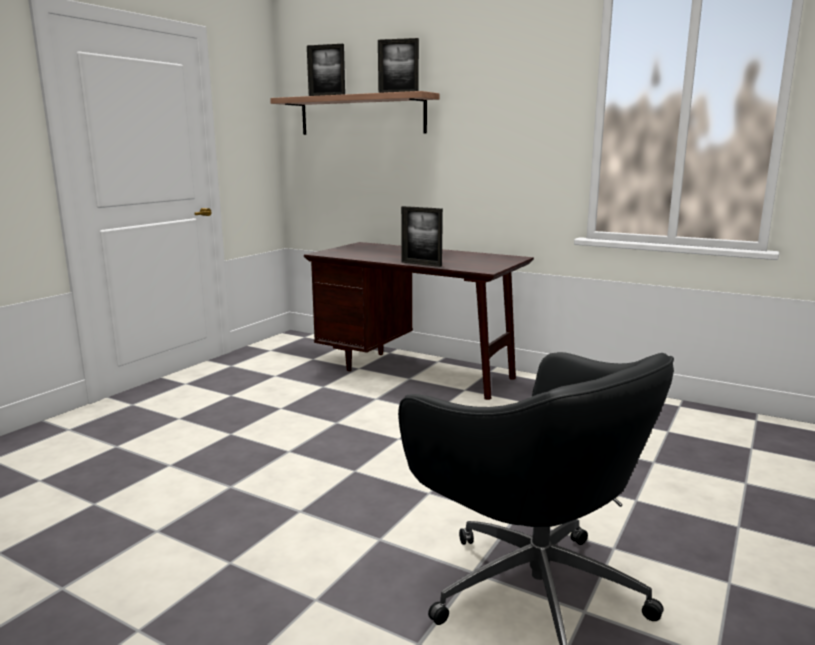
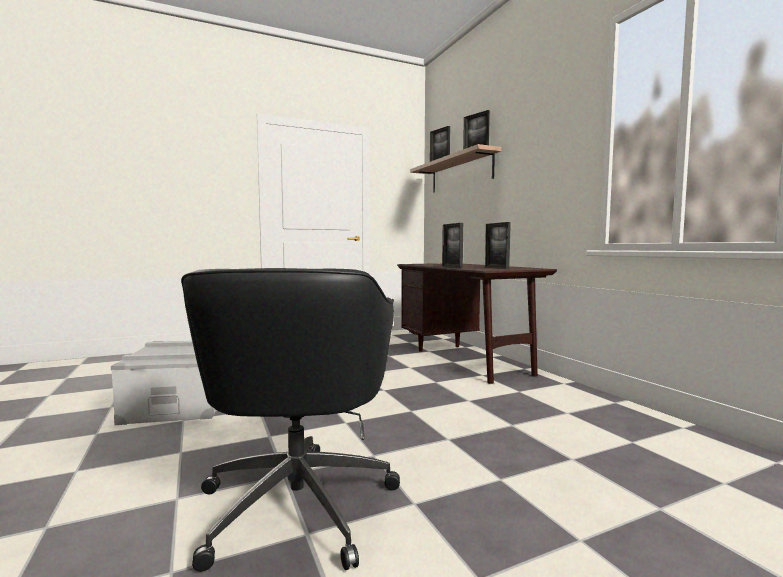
camera: 35 degrees right, 10 degrees down
(167, 540) = (181, 402): none -> grey storage box
(472, 260) = (496, 268): none -> picture frame

